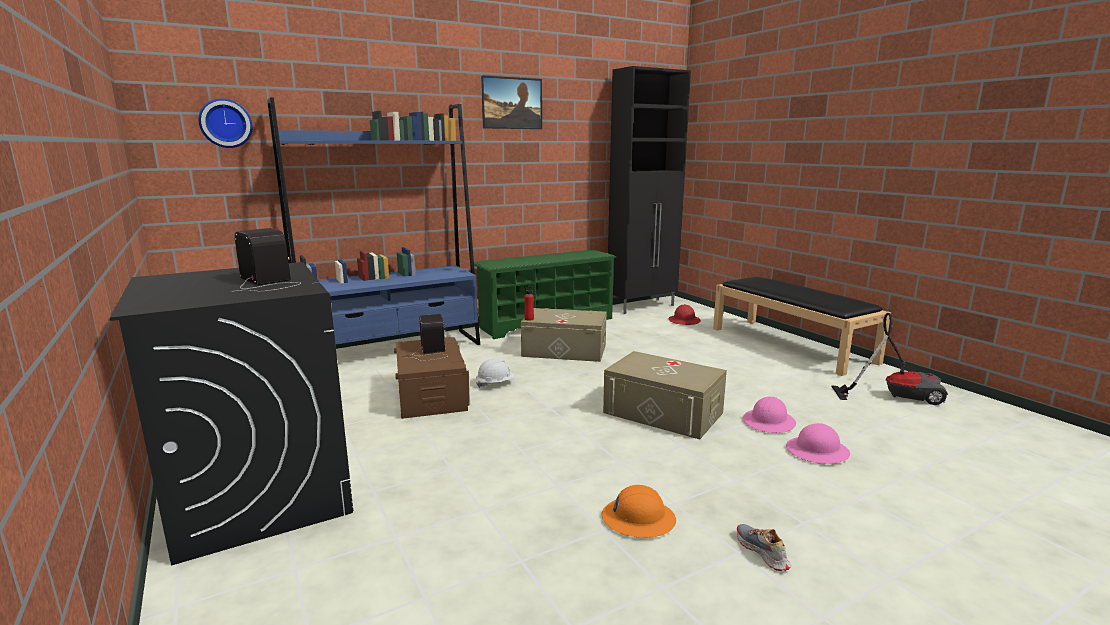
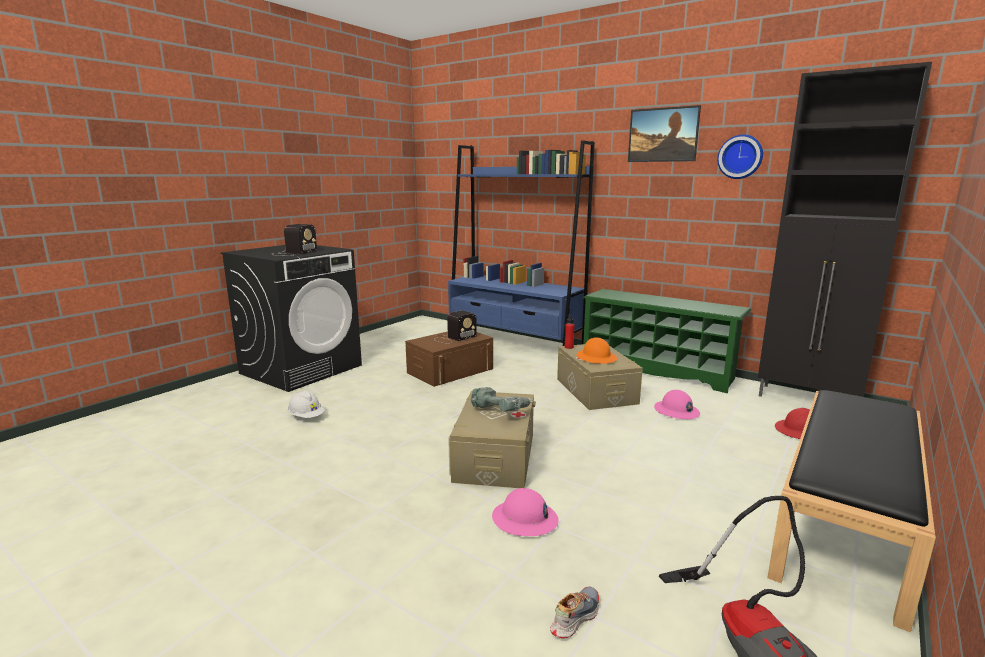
camera: 65 degrees right, 0 degrees up
(225, 123) = (455, 163): wall clock -> wall clock (740, 157)
(495, 384) = (489, 383): white hard hat -> white hard hat (306, 417)
(638, 519) = (301, 473): orange hard hat -> orange hard hat (596, 358)
(664, 367) = (501, 411): none -> power drill
(762, 552) = (263, 532): shoe -> shoe (574, 617)
(817, 452) = (469, 558): pink hard hat -> pink hard hat (676, 411)

